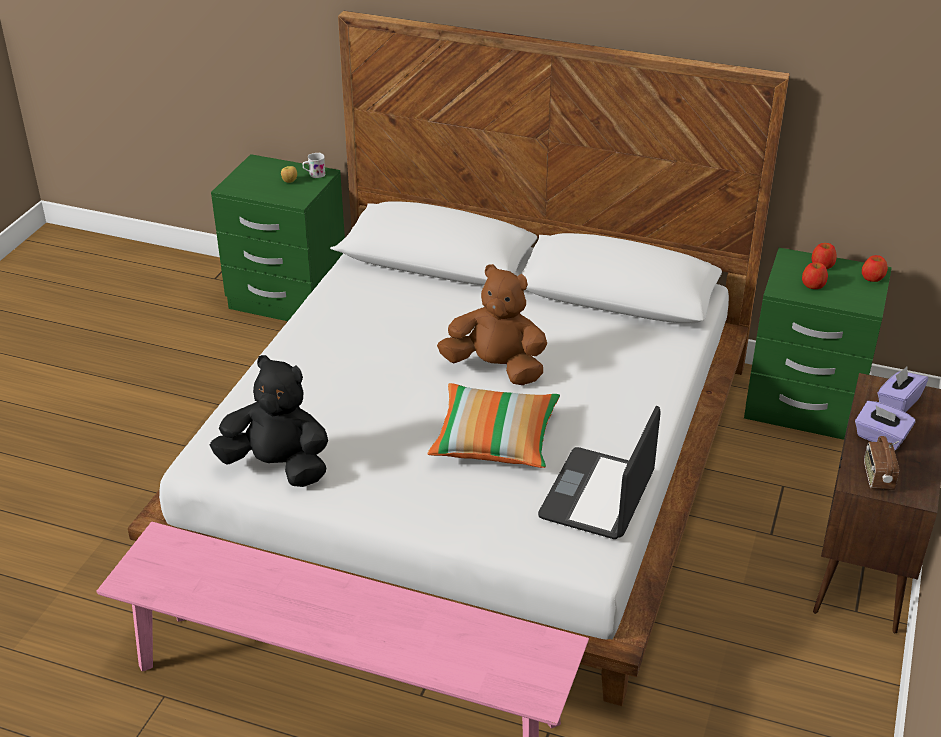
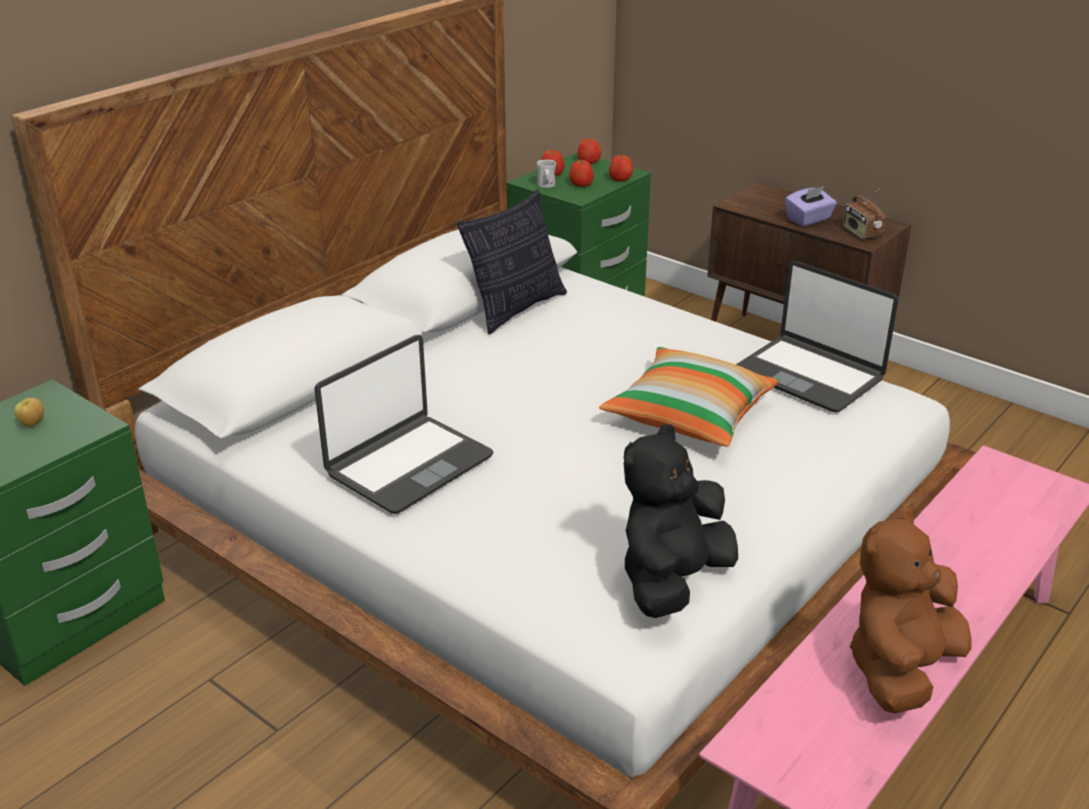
camera: 70 degrees left, 5 degrees down
(314, 175) = (40, 400): white mug -> white mug (546, 186)
(357, 329) = (408, 465): none -> laptop
(496, 368) = (557, 387): brown plush toy -> brown plush toy (900, 669)
(607, 322) = (516, 309): none -> pillow
(848, 303) = (620, 178): none -> apple
(877, 477) = (861, 233): radio -> radio turned 45 degrees clockwise
(898, 403) = (763, 202): purple tissue box -> none

